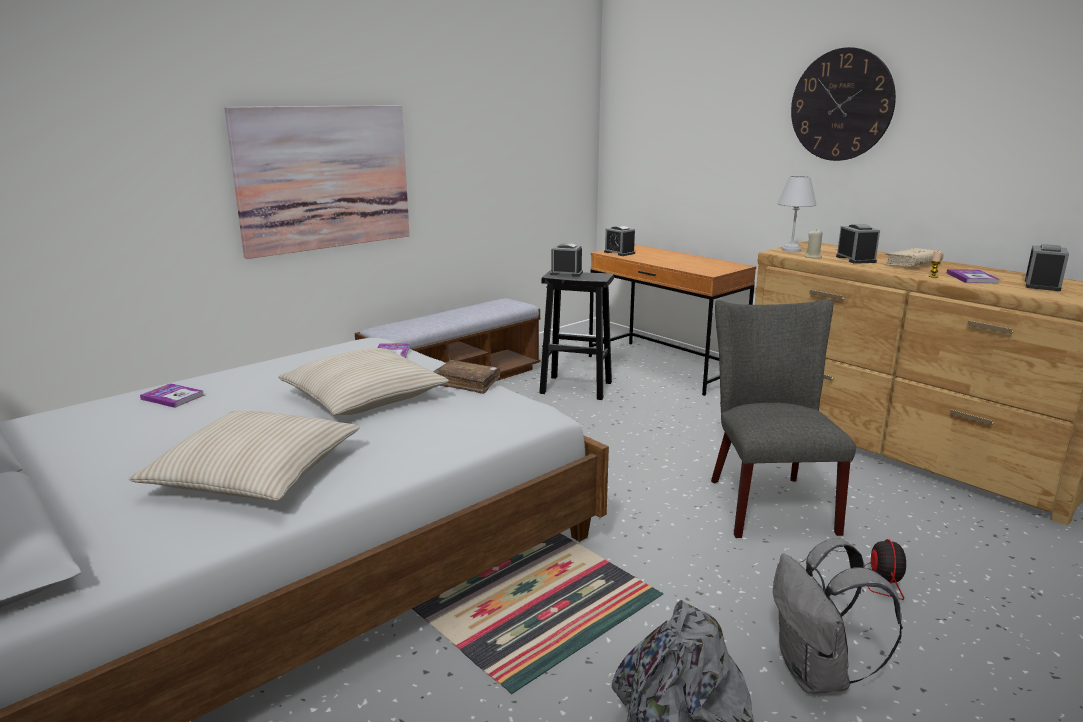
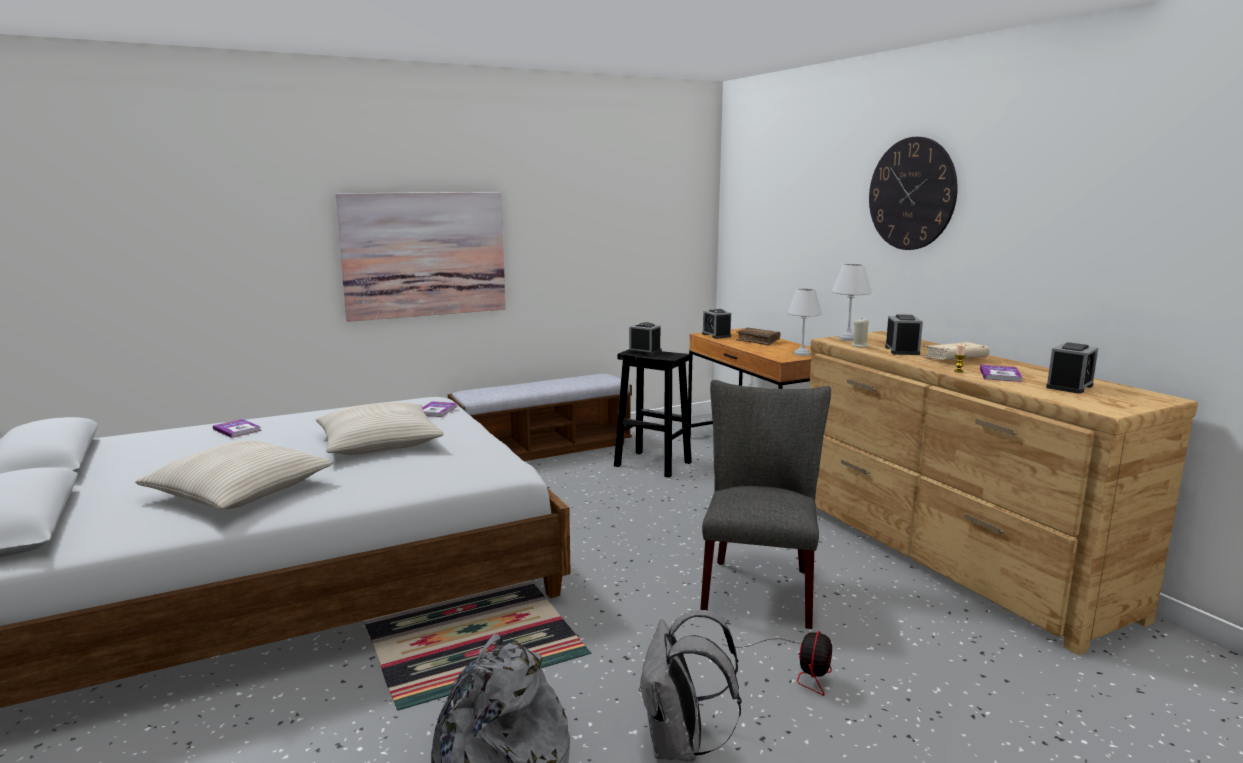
camera: 15 degrees right, 5 degrees down
(467, 383) = (473, 440): brown book -> brown book (758, 341)
(721, 267) = (801, 354): none -> white table lamp

